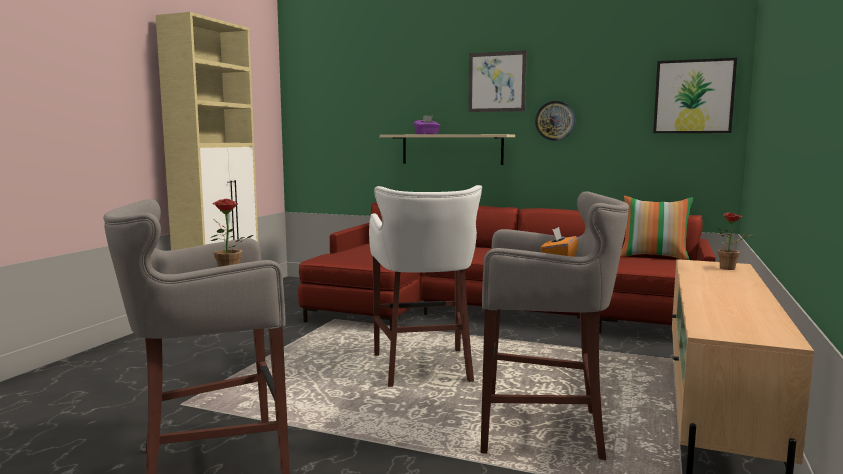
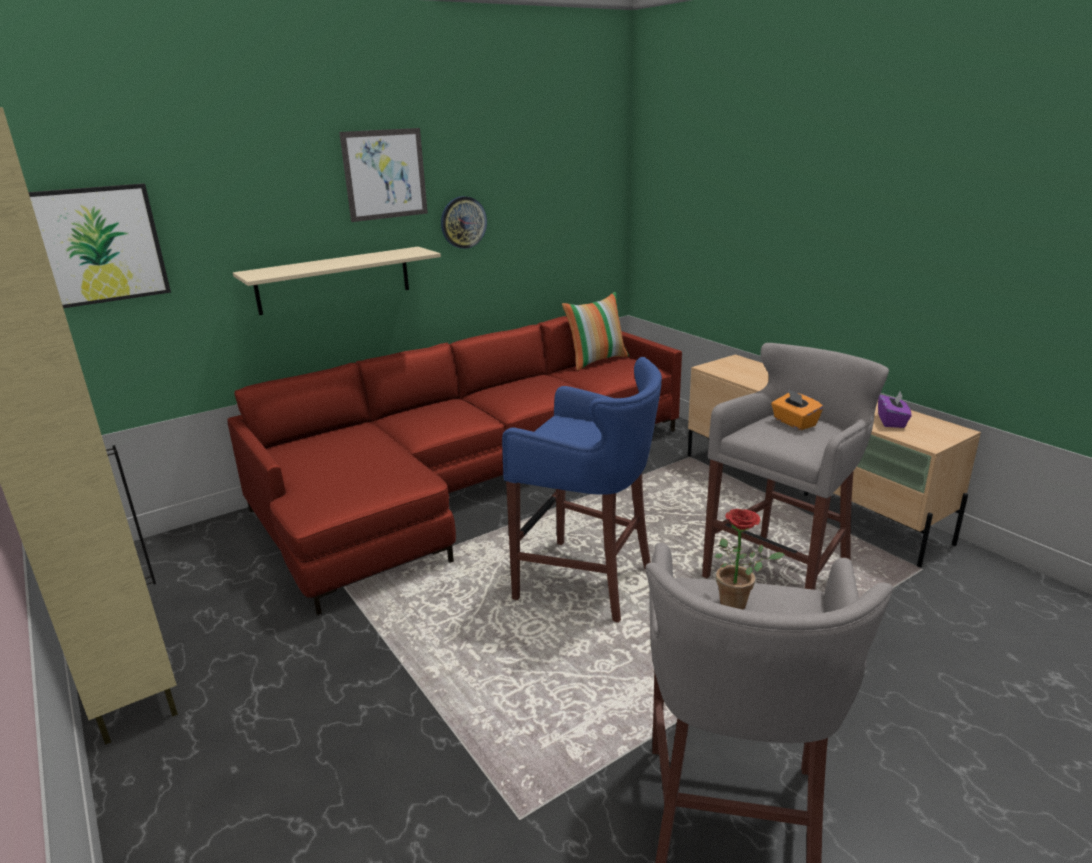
camera: 55 degrees left, 15 degrees up
(424, 368) = (588, 582): white stool -> blue stool
(427, 134) = (312, 266): purple tissue box -> purple tissue box (892, 421)
(693, 96) = (590, 181): picture -> picture (97, 245)
(731, 269) = (747, 366): potted plant -> none

